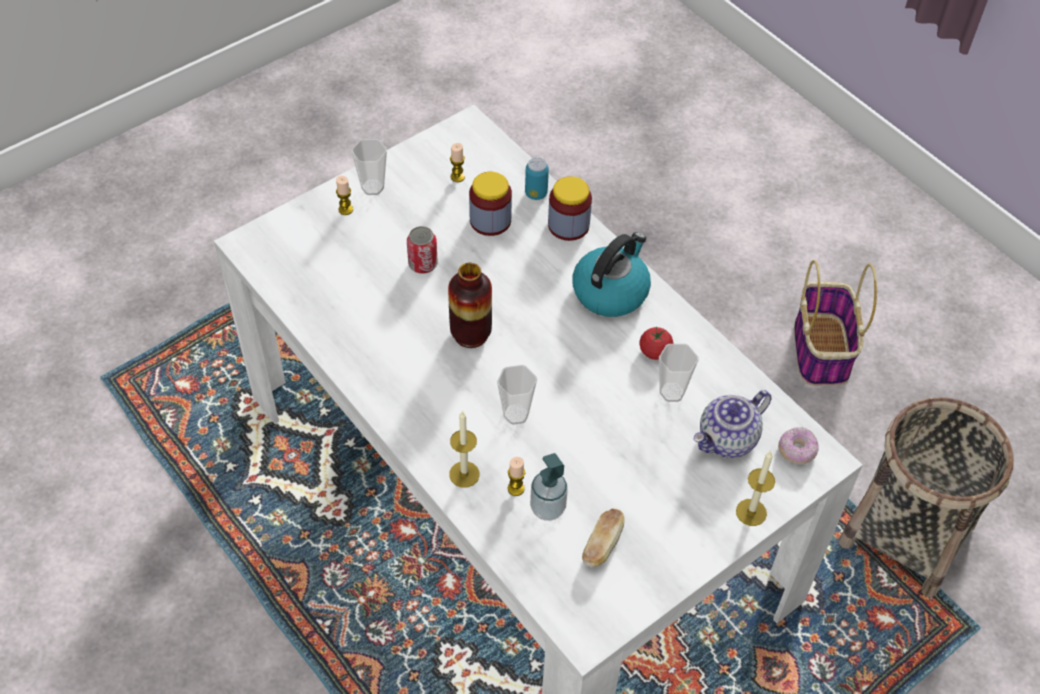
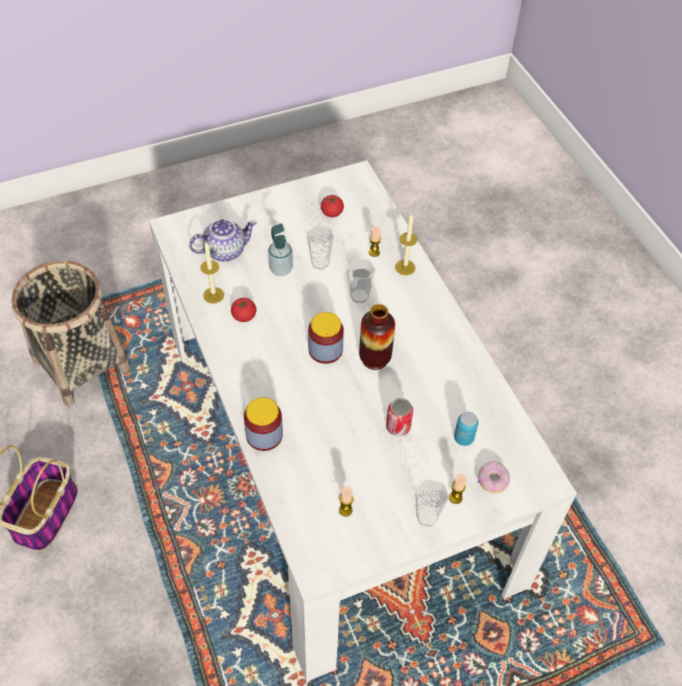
camera: 165 degrees left, 0 degrees up
(490, 220) = (329, 455): jar -> jar (325, 350)
(536, 193) = (280, 474): can -> can (463, 438)
(547, 508) = (357, 238): soap dispenser -> soap dispenser (281, 269)
(602, 545) = (332, 213): bread -> tomato
(610, 291) = (255, 369): kettle -> none
(672, 392) = (246, 287): cup -> cup (320, 263)
(751, 512) = (234, 210): candle -> candle (213, 295)
(796, 451) = (185, 235): donut -> donut (492, 481)

